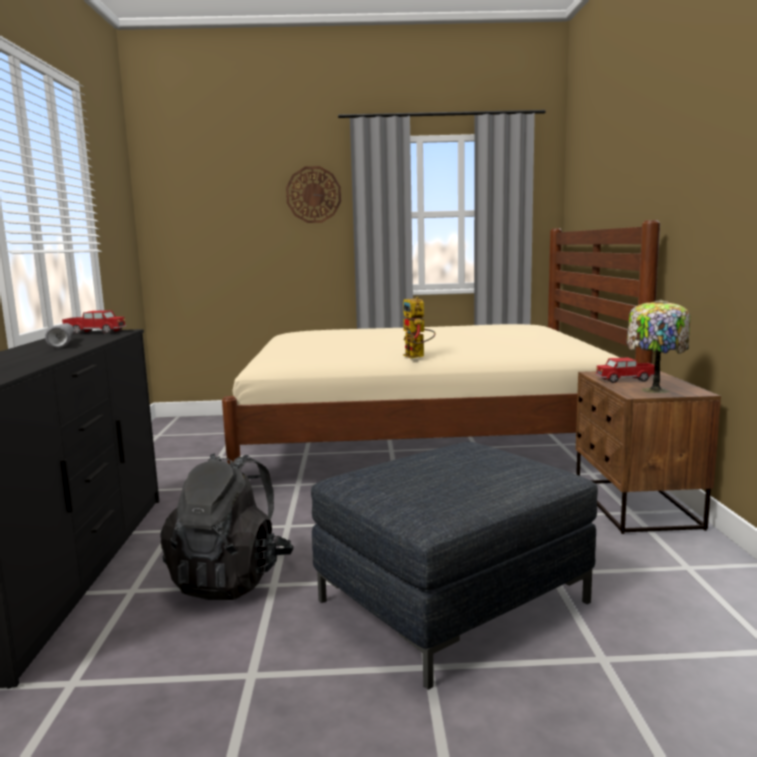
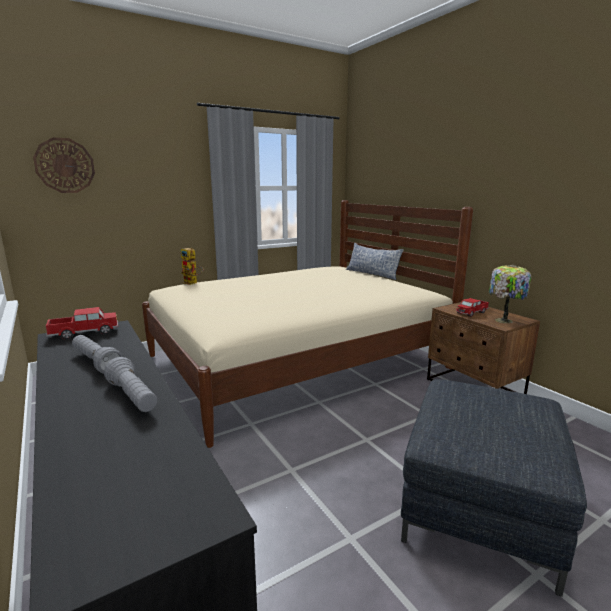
camera: 30 degrees left, 5 degrees up
(41, 357) = (133, 397): none -> grey flashlight
(231, 578) = (311, 545): black backpack -> none
(313, 194) = (174, 169): wall clock -> wall clock (65, 165)
(417, 356) = (335, 309): toy robot -> toy robot (193, 283)
(562, 333) = (372, 274): none -> pillow

